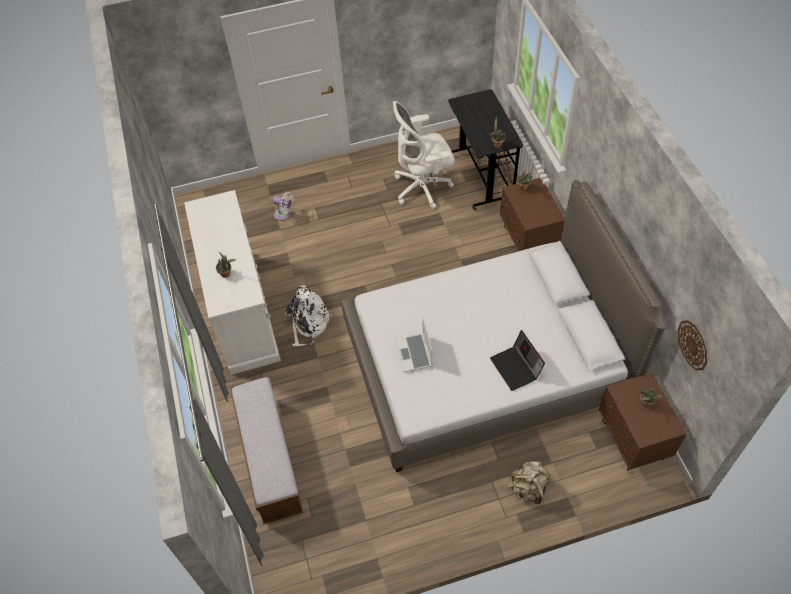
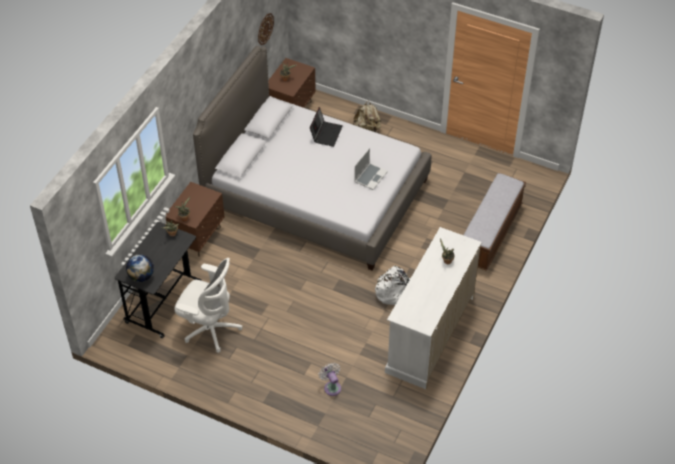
camera: 140 degrees left, 5 degrees down
(473, 102) = (141, 276): none -> globe

